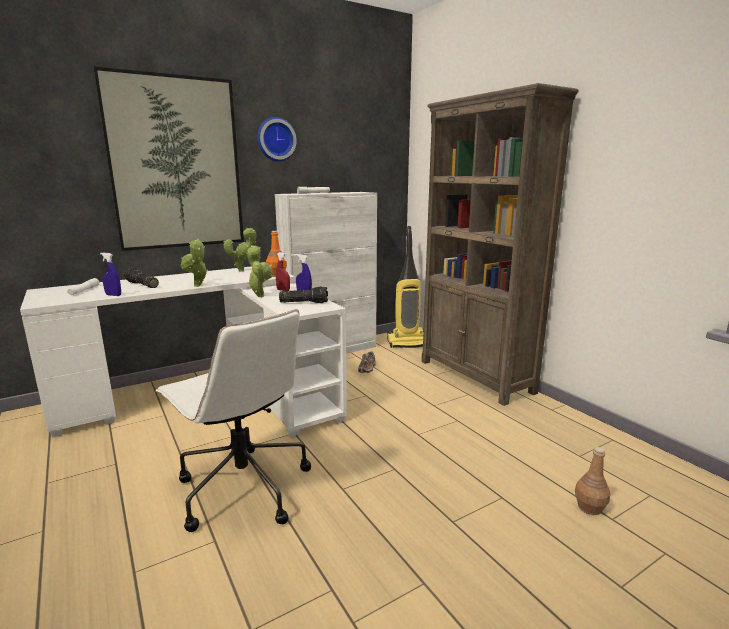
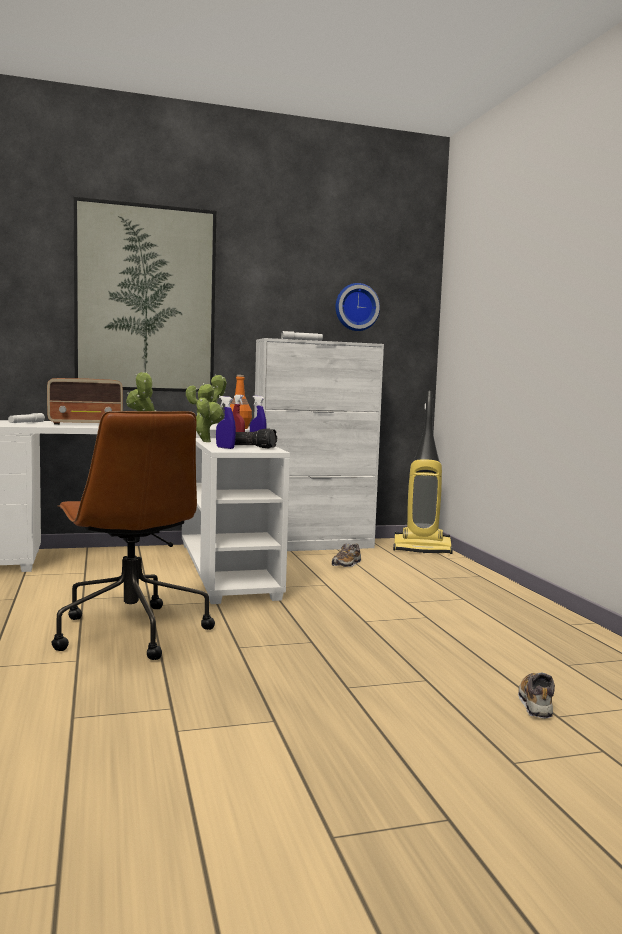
camera: 15 degrees right, 10 degrees down
(113, 295) = (51, 426): blue spray bottle -> blue spray bottle (225, 448)
(141, 285) = (86, 424): flashlight -> radio
(242, 488) = (130, 631): white office chair -> brown office chair
(275, 139) = (263, 277): wall clock -> wall clock (356, 307)
(475, 376) = (488, 586): brown bookcase -> none
(589, 508) = (536, 704): brown bottle -> shoe

